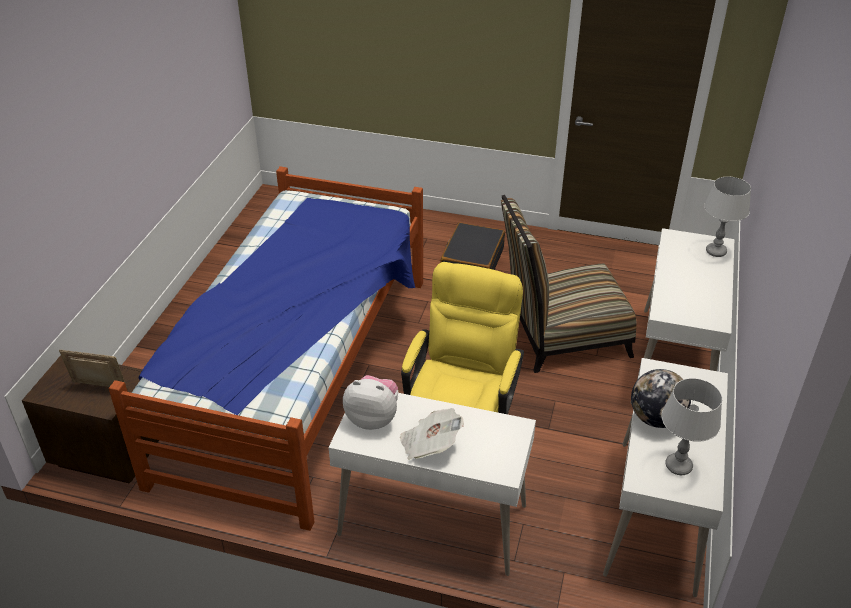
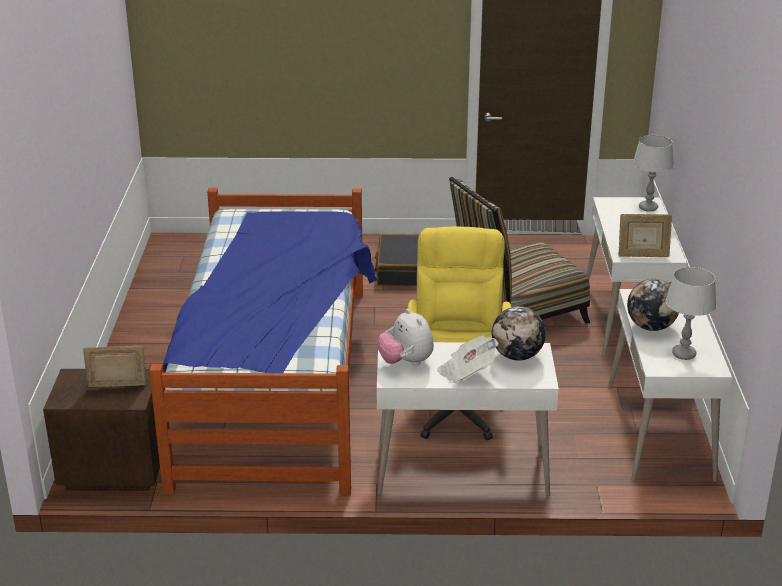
camera: 15 degrees left, 10 degrees down
(373, 418) = (406, 362): plush toy -> plush toy turned 120 degrees counterclockwise
(493, 432) = (517, 356): none -> globe
(685, 316) = (642, 256): none -> picture frame

